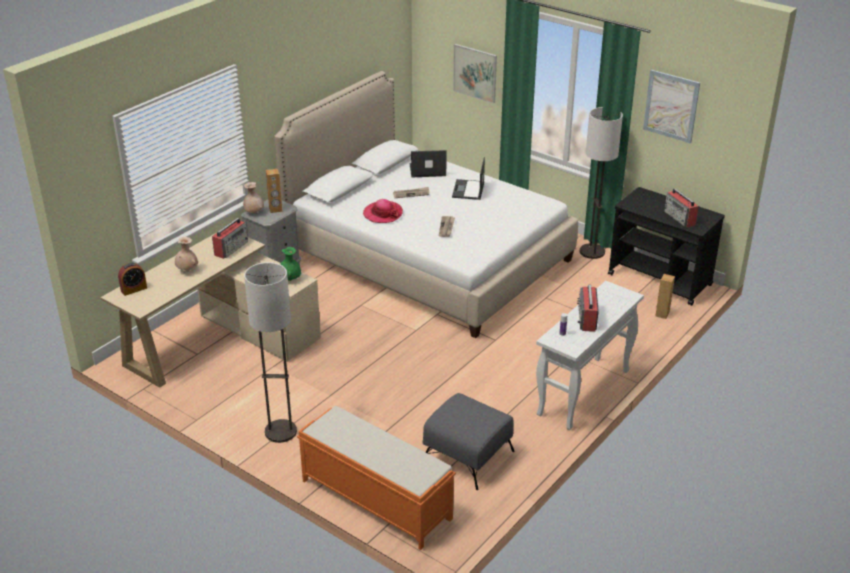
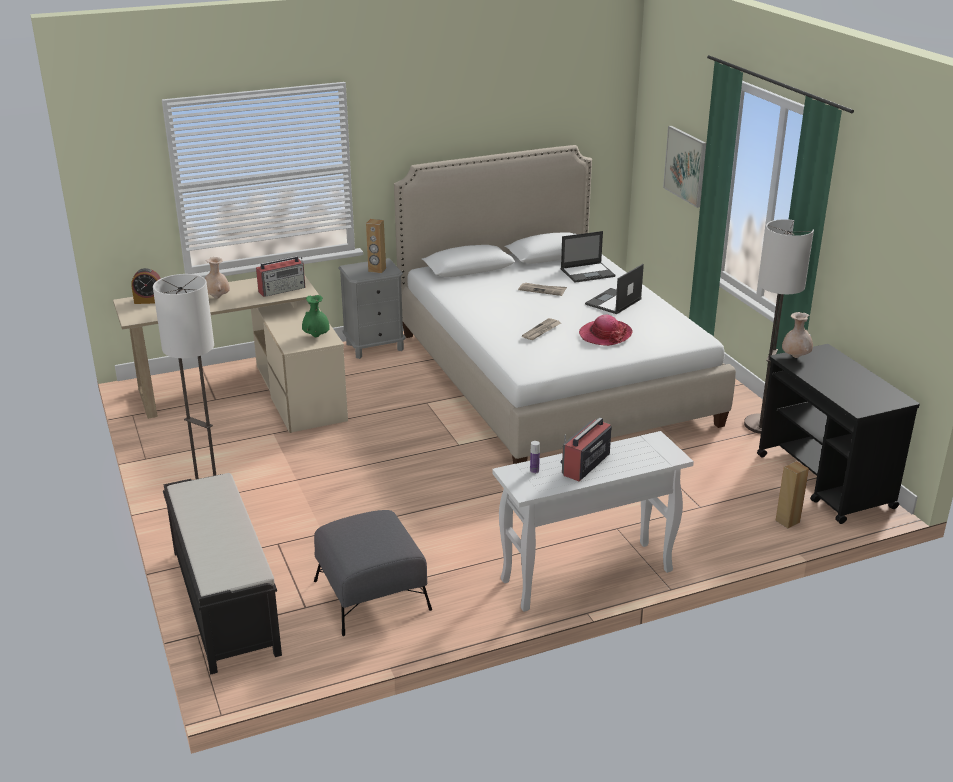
camera: 30 degrees right, 5 degrees down
(254, 212) = (352, 267): beige vase -> beige vase (795, 357)
(375, 499) = (224, 600): orange bench -> black bench
(383, 214) = (487, 301): hat -> hat (605, 335)
(427, 170) = (588, 273): laptop -> laptop turned 135 degrees clockwise
(671, 106) = (875, 228): picture -> none
(680, 218) = (847, 391): radio -> none

